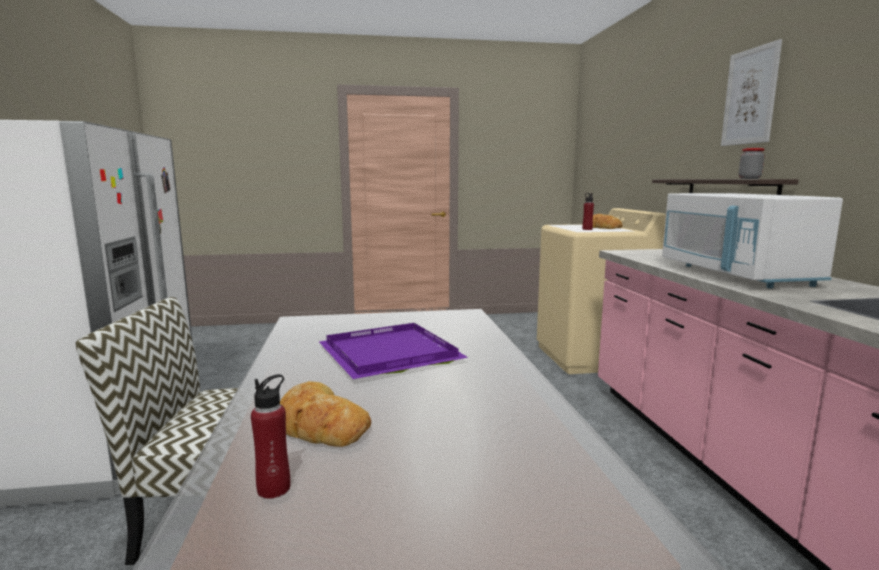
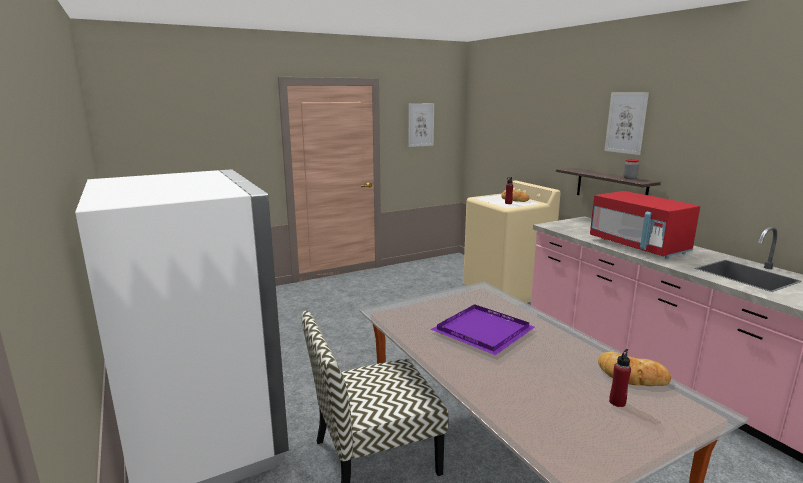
camera: 20 degrees left, 5 degrees up
(274, 488) = (547, 427): red bottle -> red bottle (617, 402)
(319, 425) = (516, 388): bread -> bread (632, 375)
(513, 145) = (420, 125): none -> picture
(735, 275) = (638, 246): white microwave -> red microwave

